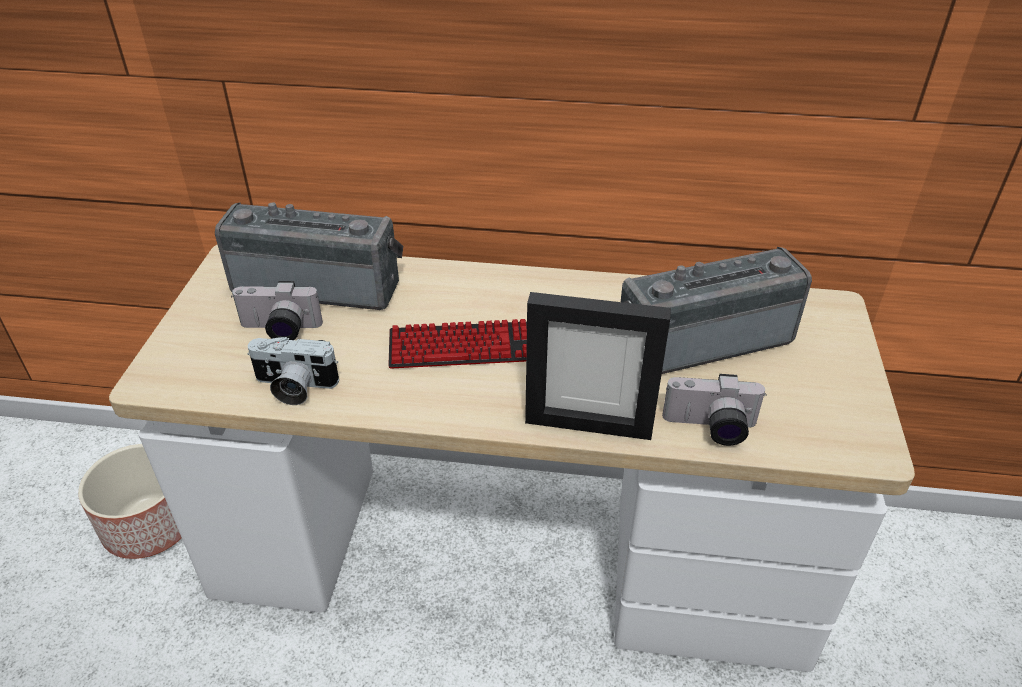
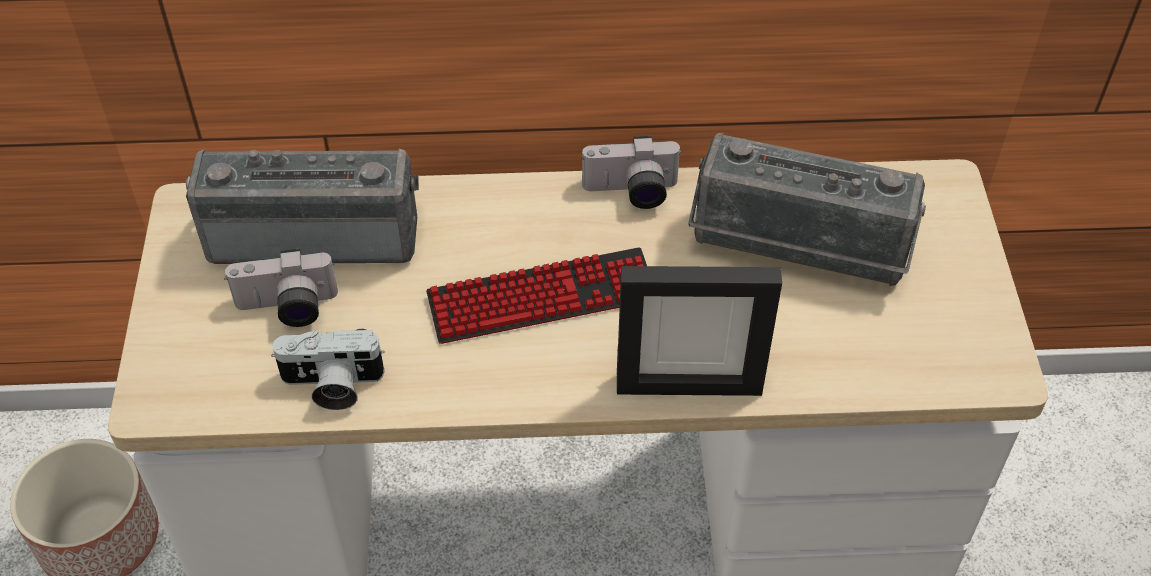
camera: 10 degrees left, 10 degrees up
(700, 339) = (797, 252): radio -> radio turned 135 degrees counterclockwise
(710, 428) = (825, 371): camera -> camera (631, 193)

